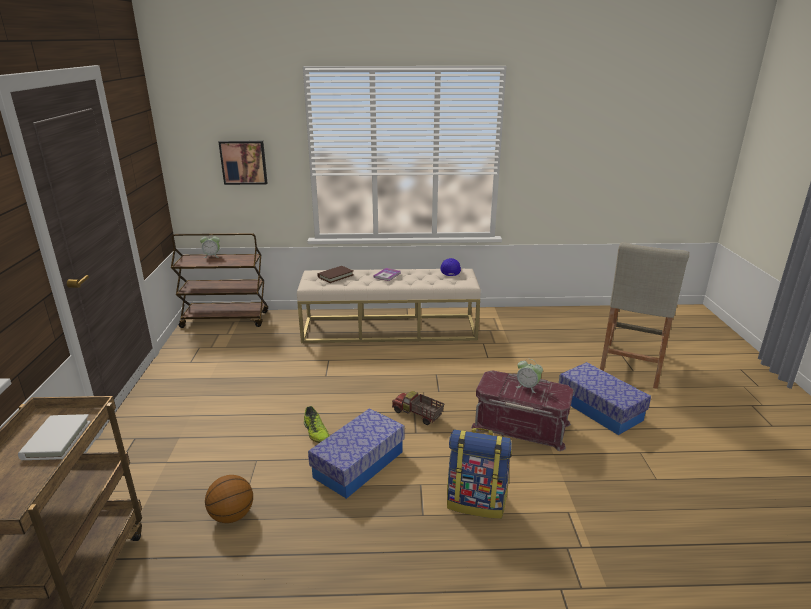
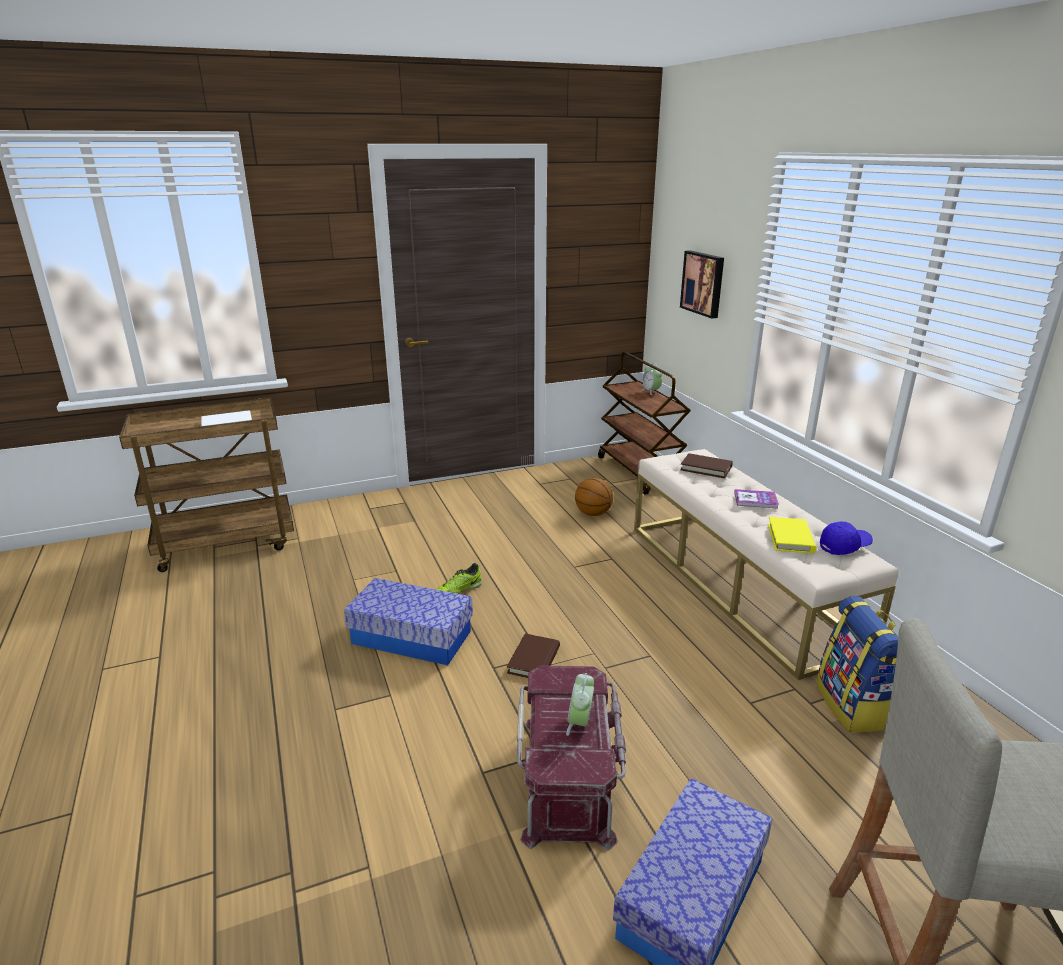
camera: 70 degrees right, 0 degrees up
(232, 515) = (313, 583): basketball -> basketball (593, 514)
(417, 415) = (534, 660): toy truck -> brown book
(434, 279) = (790, 538): none -> yellow book
(477, 502) = (368, 755): backpack -> backpack (852, 706)

